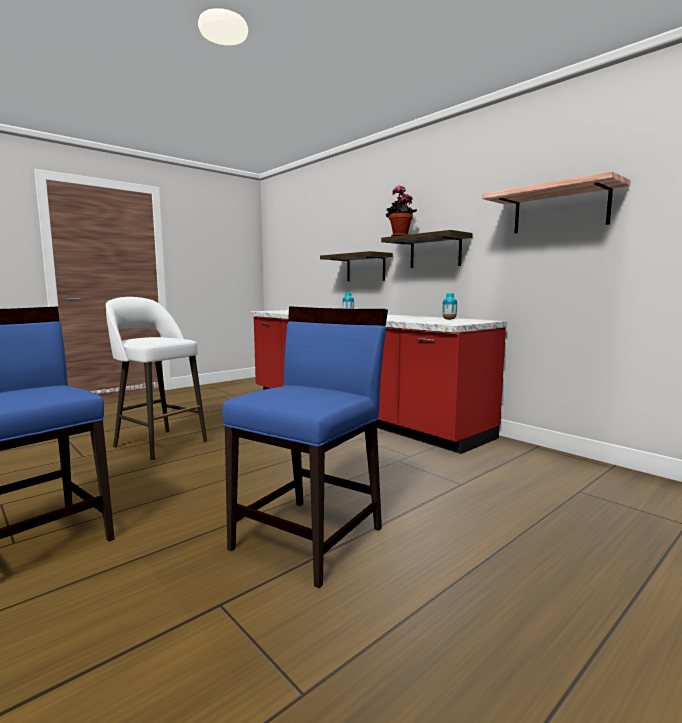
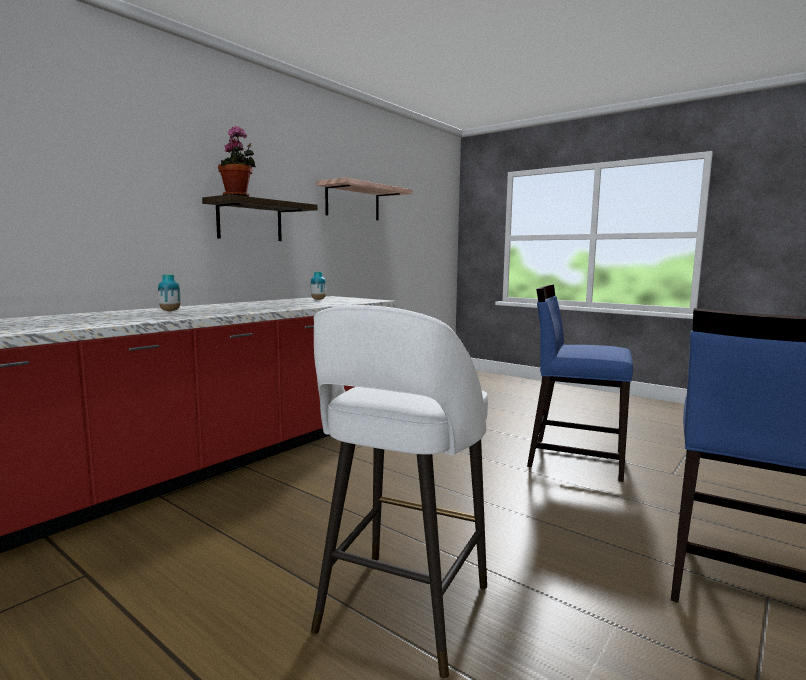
camera: 100 degrees left, 0 degrees up
(365, 268) = (125, 231): shelf -> none

